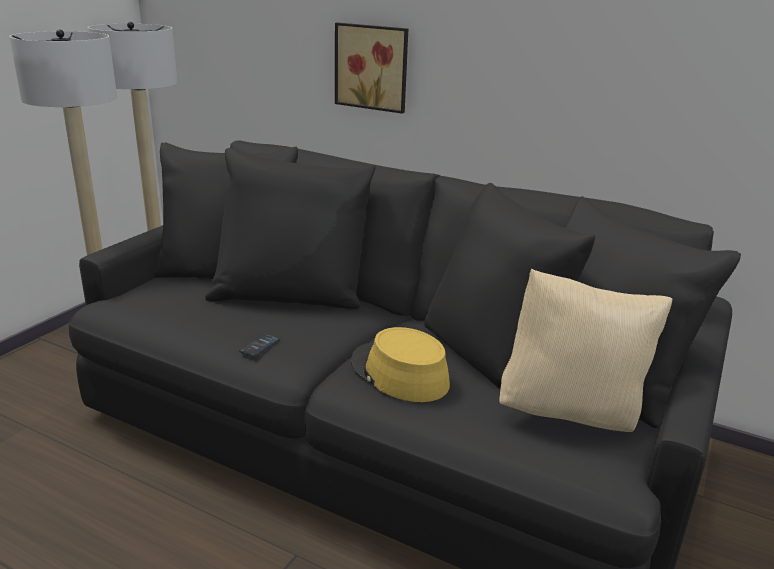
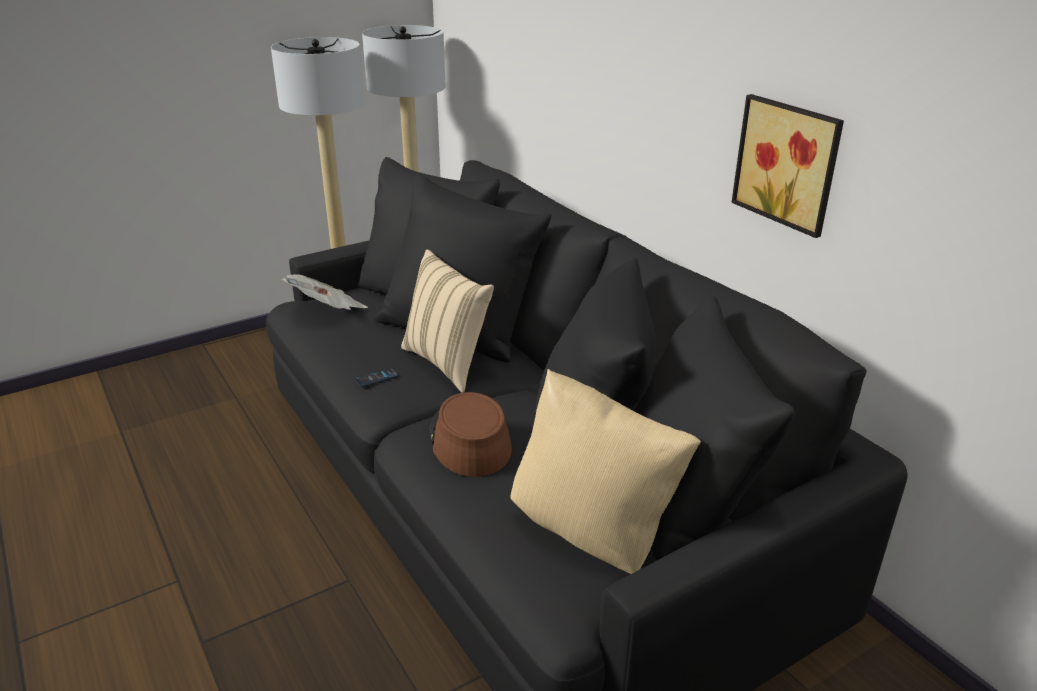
camera: 30 degrees right, 5 degrees up
(148, 302) = (328, 311): none -> newspaper
(312, 318) = (448, 363): none -> beige pillow
(372, 67) = (597, 99): picture -> picture (789, 163)
(399, 374) = (469, 440): yellow hat -> brown hat

